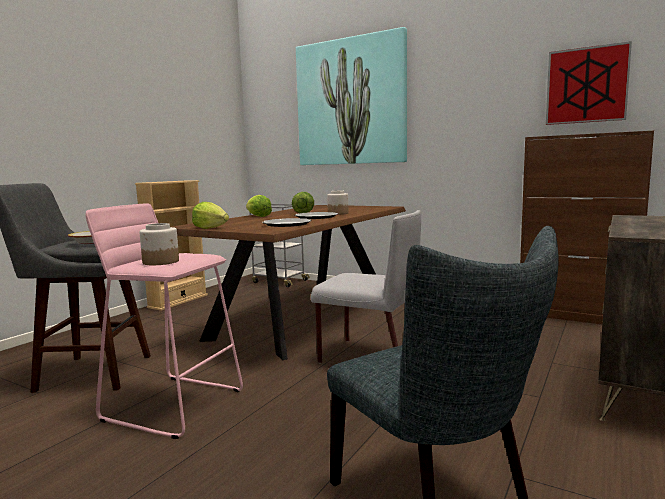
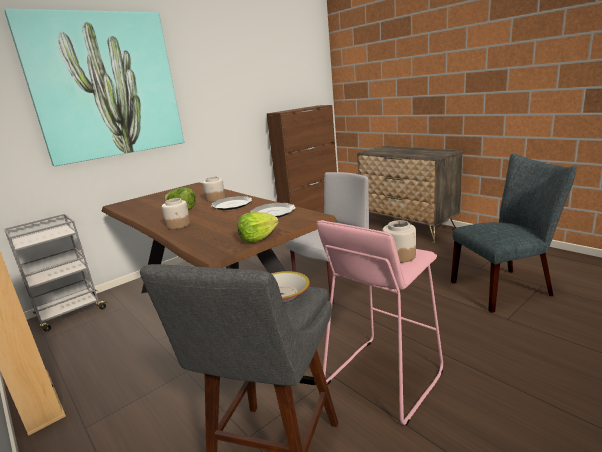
camera: 70 degrees left, 10 degrees up
(258, 216) = (178, 225): lettuce -> jar
(586, 85) = (285, 76): picture -> none

